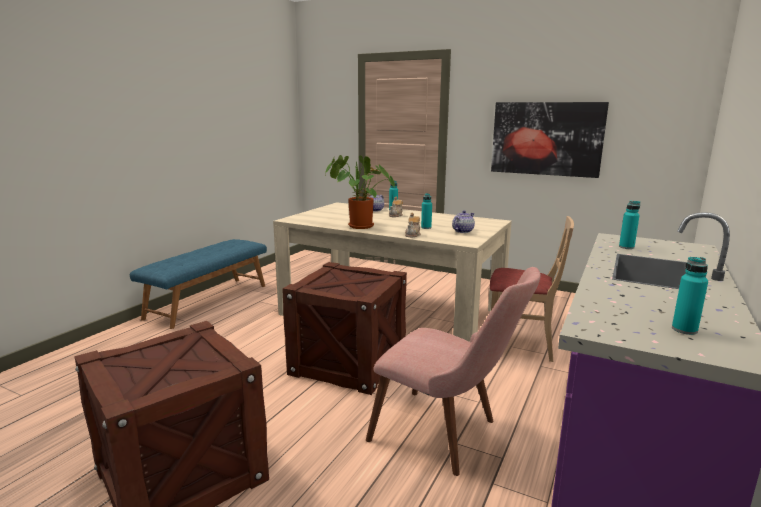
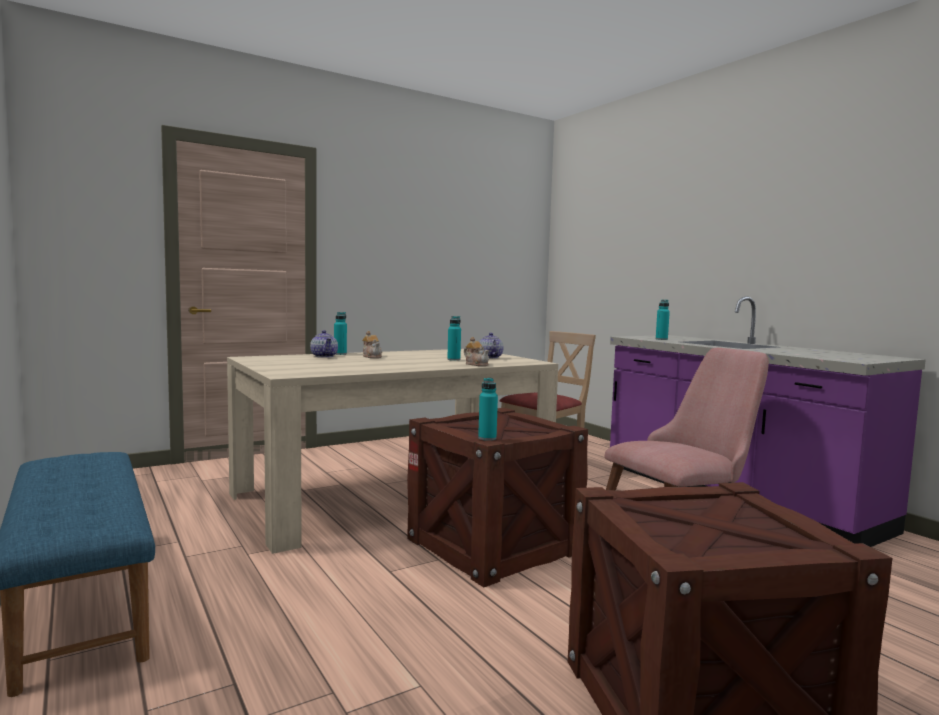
camera: 60 degrees left, 10 degrees down
(357, 226) = (398, 367): potted plant -> none
(546, 138) = (429, 265): picture -> none
(684, 330) = (853, 355): turquoise bottle -> turquoise bottle (487, 438)

